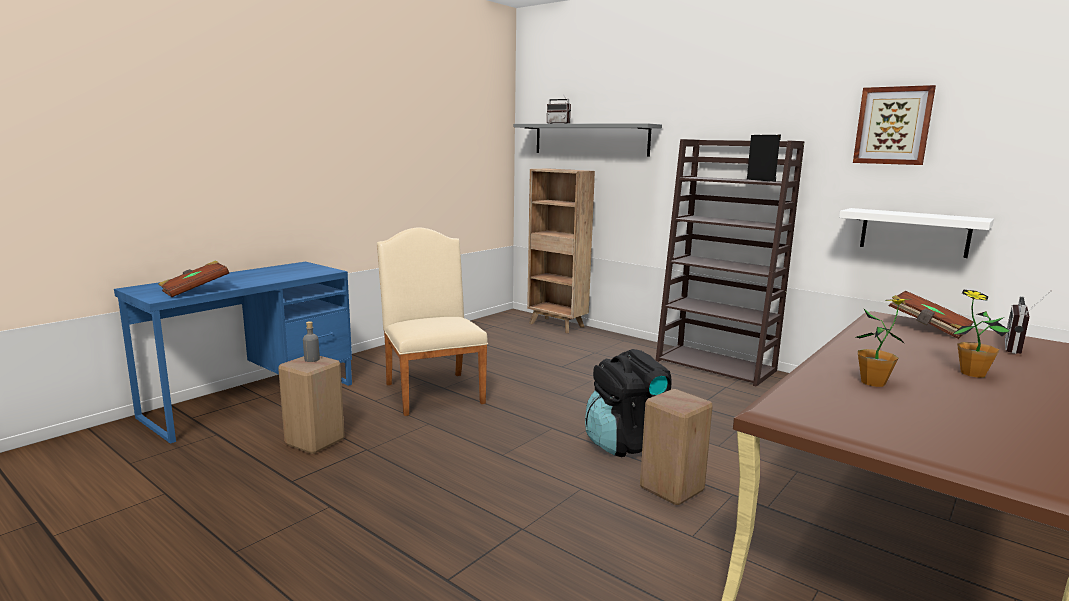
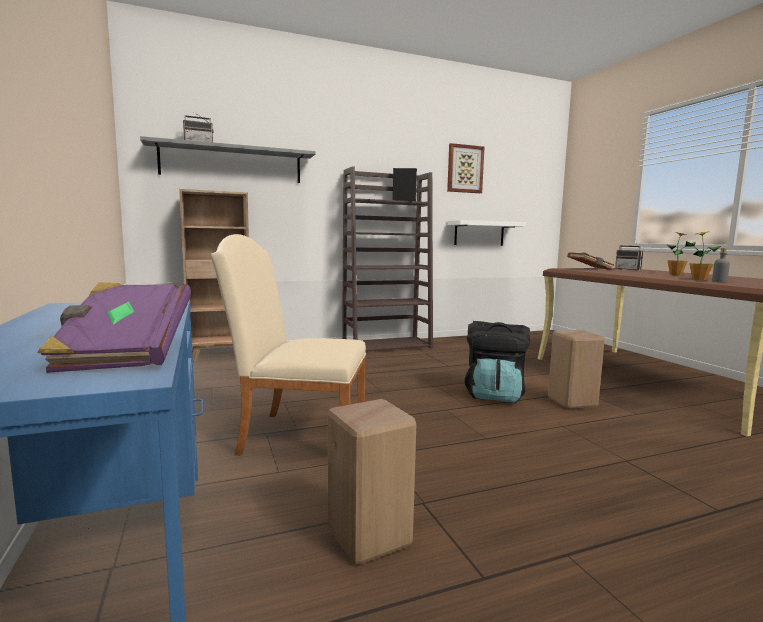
camera: 60 degrees left, 5 degrees down
(195, 291) = (125, 352): brown book -> purple book
(312, 359) = (365, 409): grey bottle -> grey bottle (719, 281)

